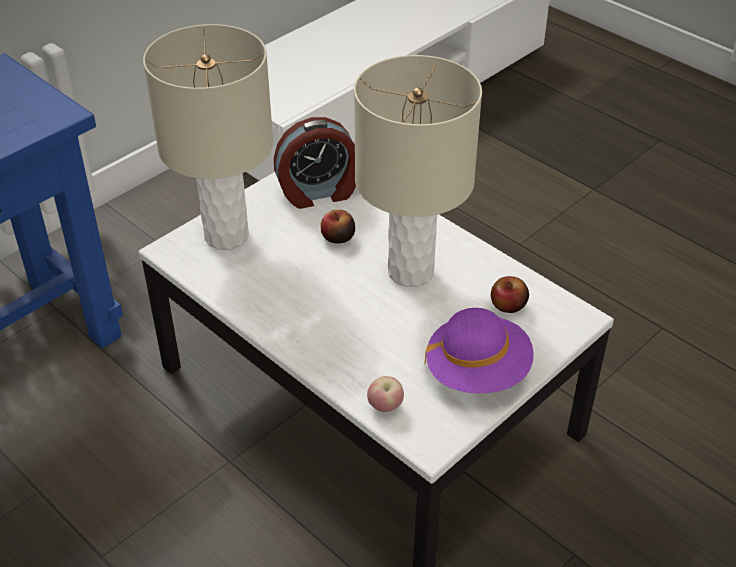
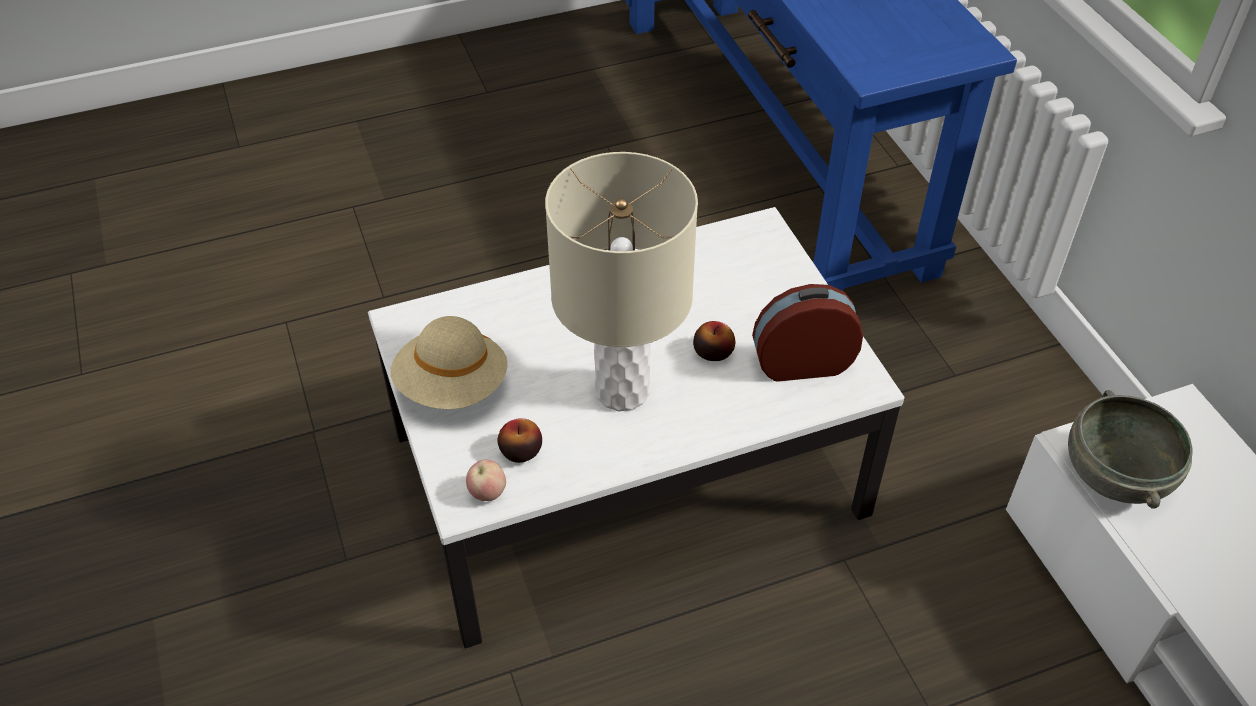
camera: 115 degrees right, 5 degrees up
(226, 236) = (762, 268): beige table lamp -> none
(299, 95) = (1113, 476): none -> grey bowl
(318, 193) = (801, 361): alarm clock -> alarm clock turned 75 degrees clockwise
(385, 406) = (460, 307): apple -> apple (487, 492)
(477, 371) = (452, 386): purple hat -> beige hat

